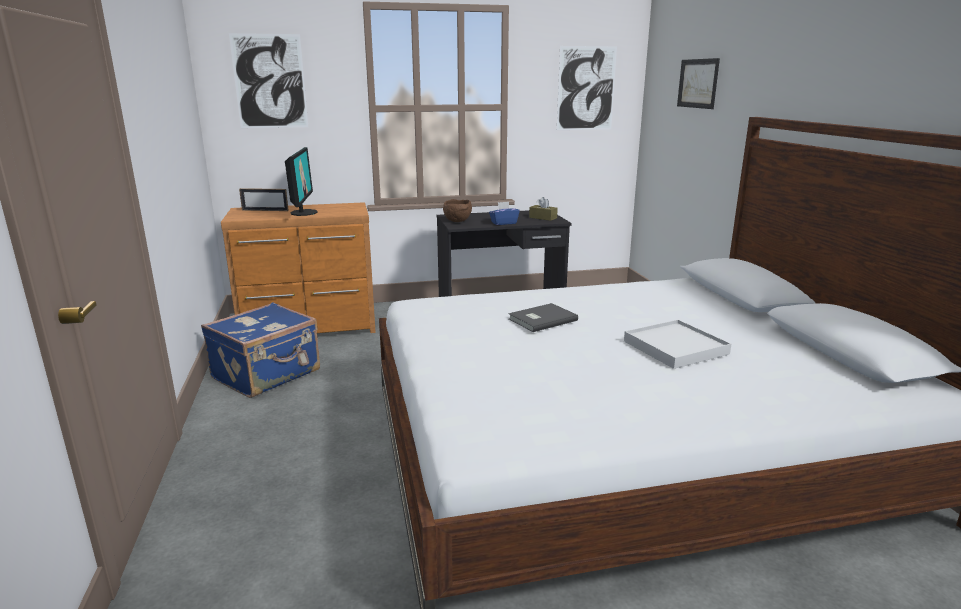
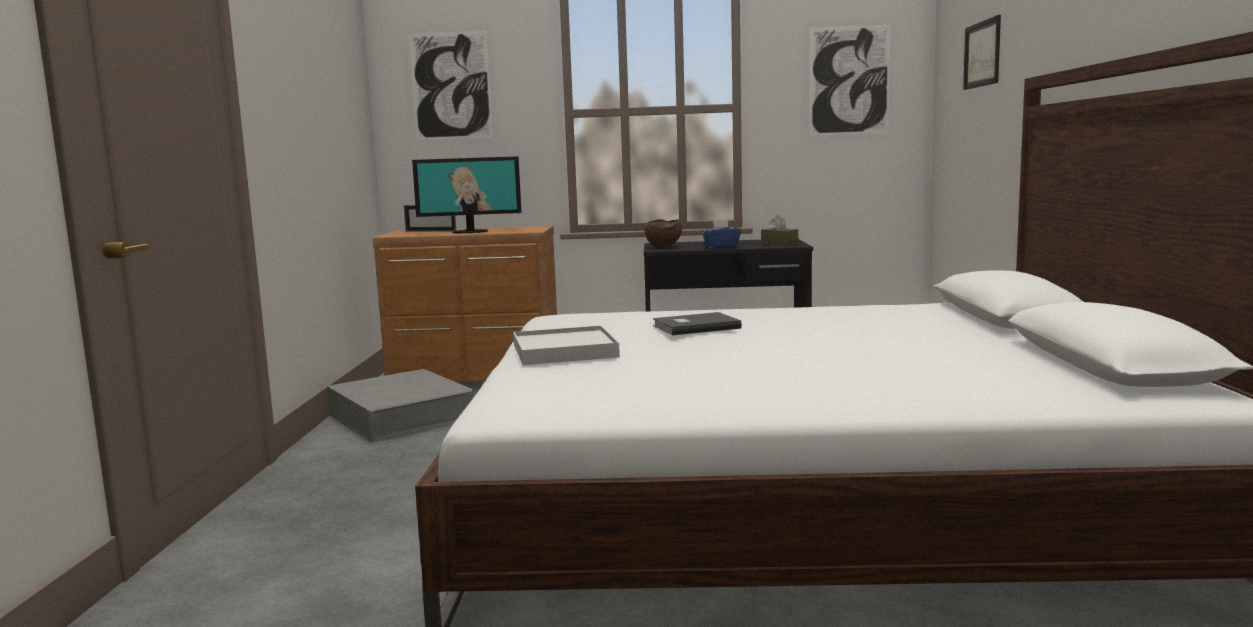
camera: 15 degrees right, 10 degrees down
(268, 375) = (400, 417): blue suitcase -> grey storage box
(303, 212) = (470, 231): monitor -> monitor turned 75 degrees clockwise
(675, 347) = (850, 351): white tray -> white tray (565, 351)

